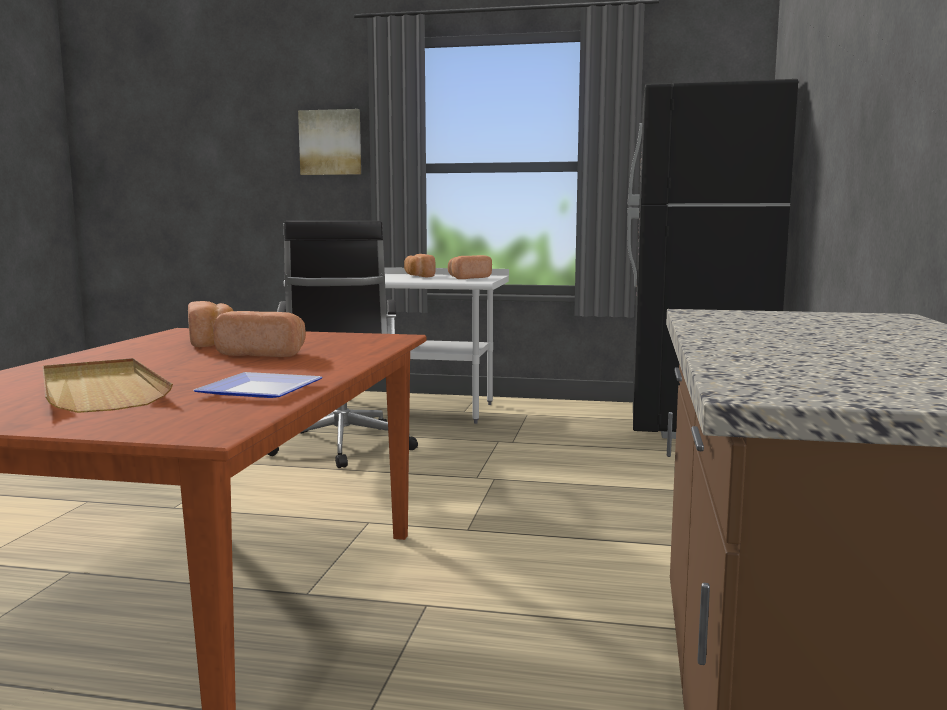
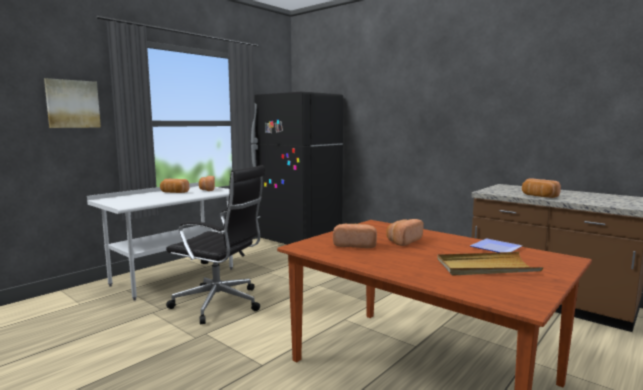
camera: 60 degrees left, 0 degrees up
(730, 333) = (538, 196): none -> bread

